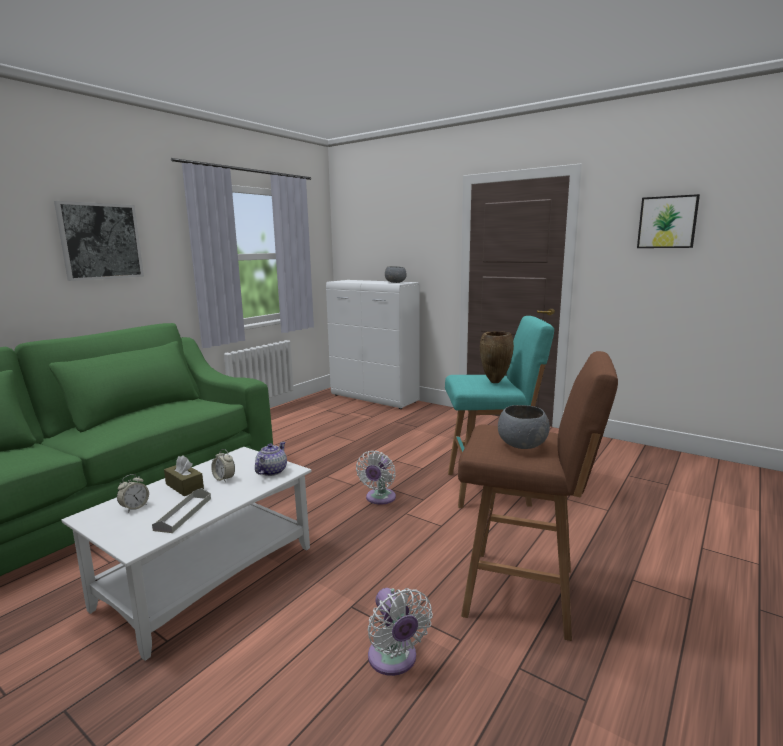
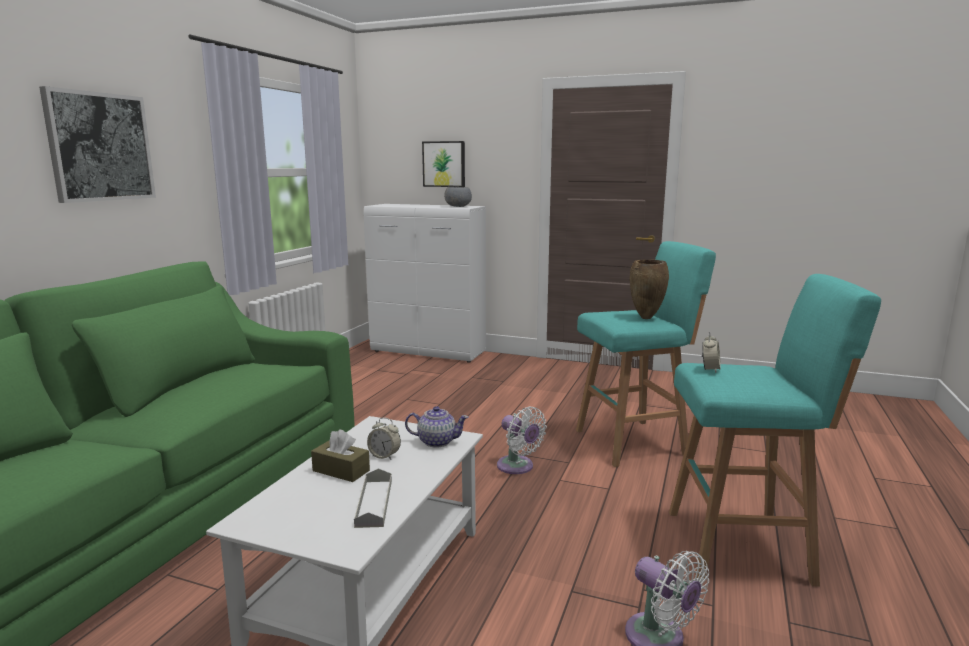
camera: 15 degrees left, 0 degrees up
(135, 507) = (299, 503): alarm clock -> alarm clock (710, 369)
(271, 471) = (436, 441): teapot -> teapot turned 90 degrees clockwise
(379, 498) = (517, 467): white fan -> white fan turned 45 degrees counterclockwise
(521, 445) = (755, 380): grey bowl -> none
(525, 593) = (743, 546): brown stool -> turquoise stool
(667, 222) = (780, 139): picture -> picture (444, 164)

